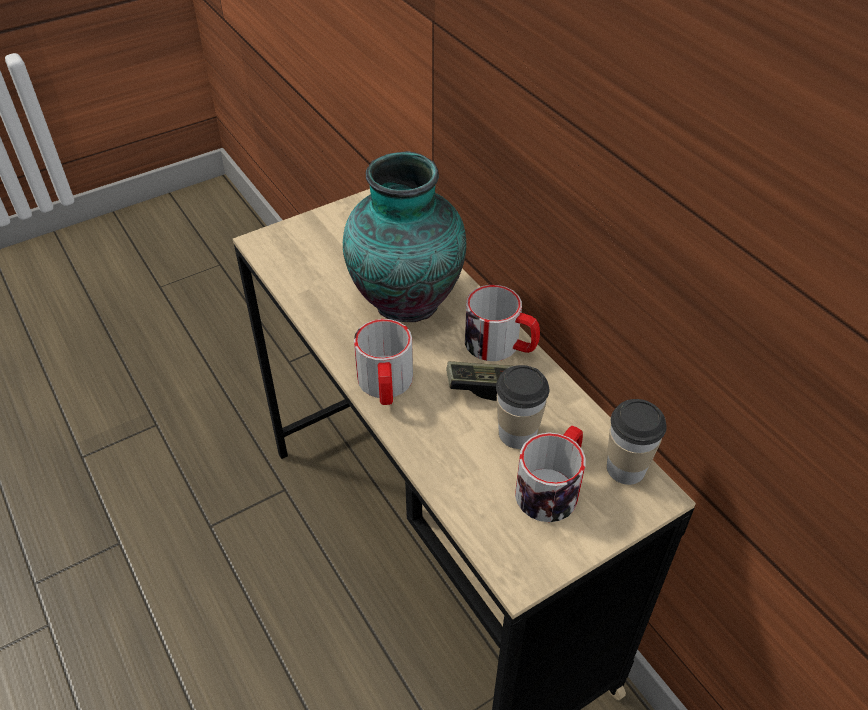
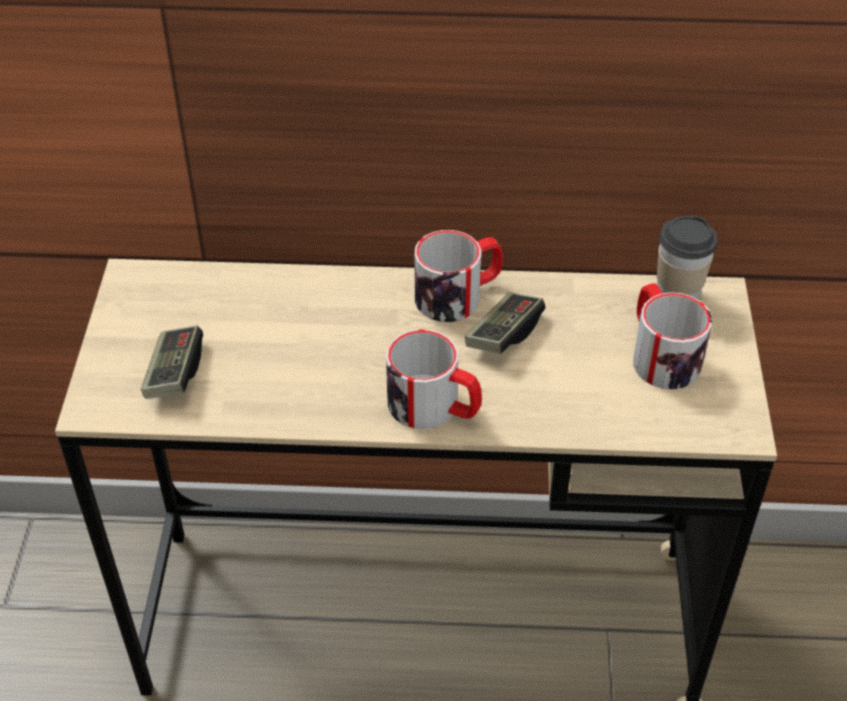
camera: 55 degrees left, 0 degrees up
(312, 258) = (174, 373): none -> game controller
(405, 299) = (323, 330): vase -> none
(517, 433) = (580, 344): cup -> none

